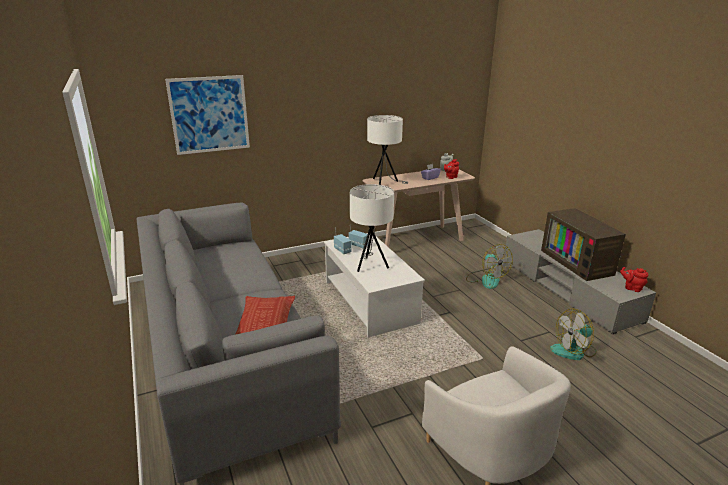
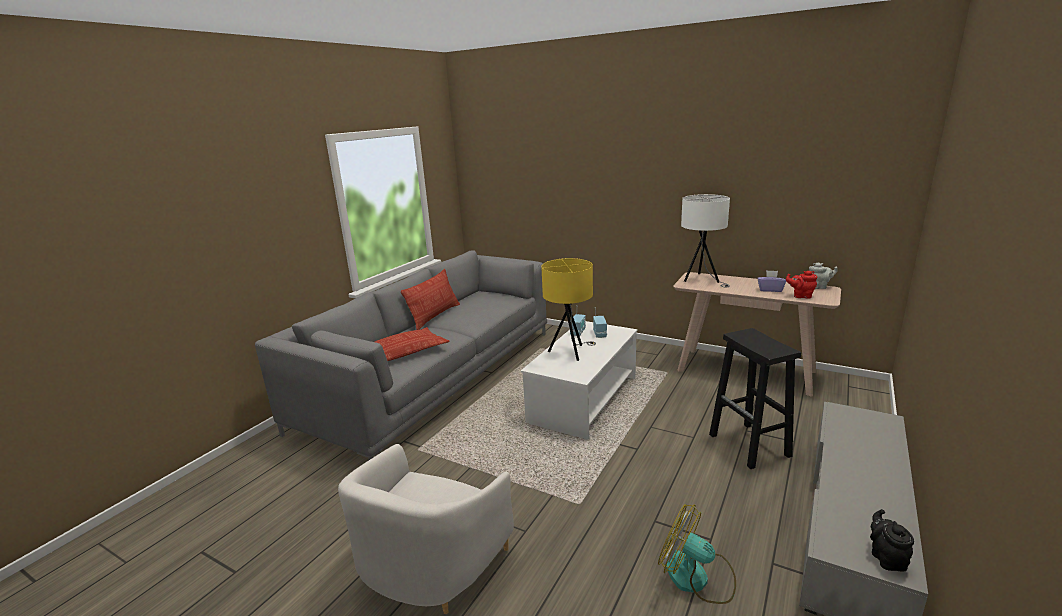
camera: 55 degrees right, 5 degrees down
(207, 287) = (434, 316): none -> pillow
(209, 114) = (535, 175): picture -> none
(370, 265) = (571, 352): white table lamp -> yellow table lamp
(486, 279) = (750, 446): fan -> black stool
(578, 262) = (868, 480): television -> none
(632, 288) = (886, 558): red teapot -> black teapot

